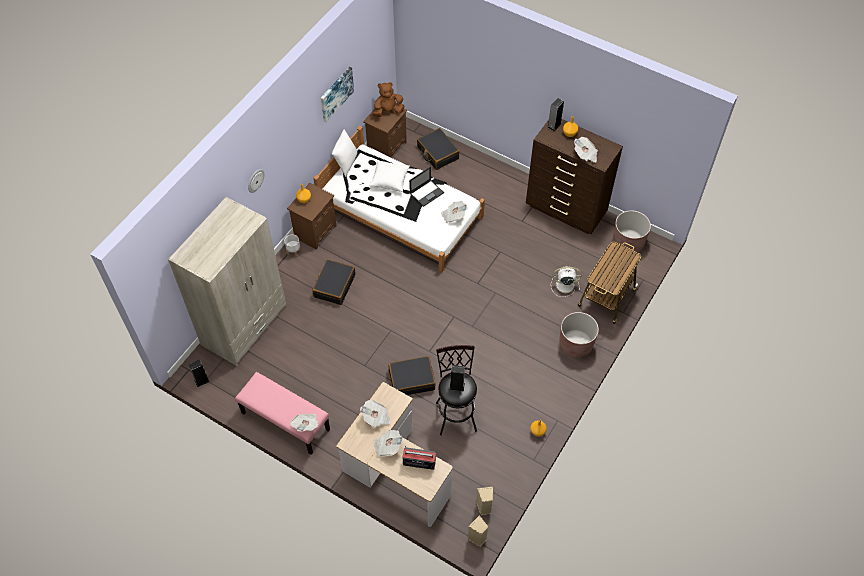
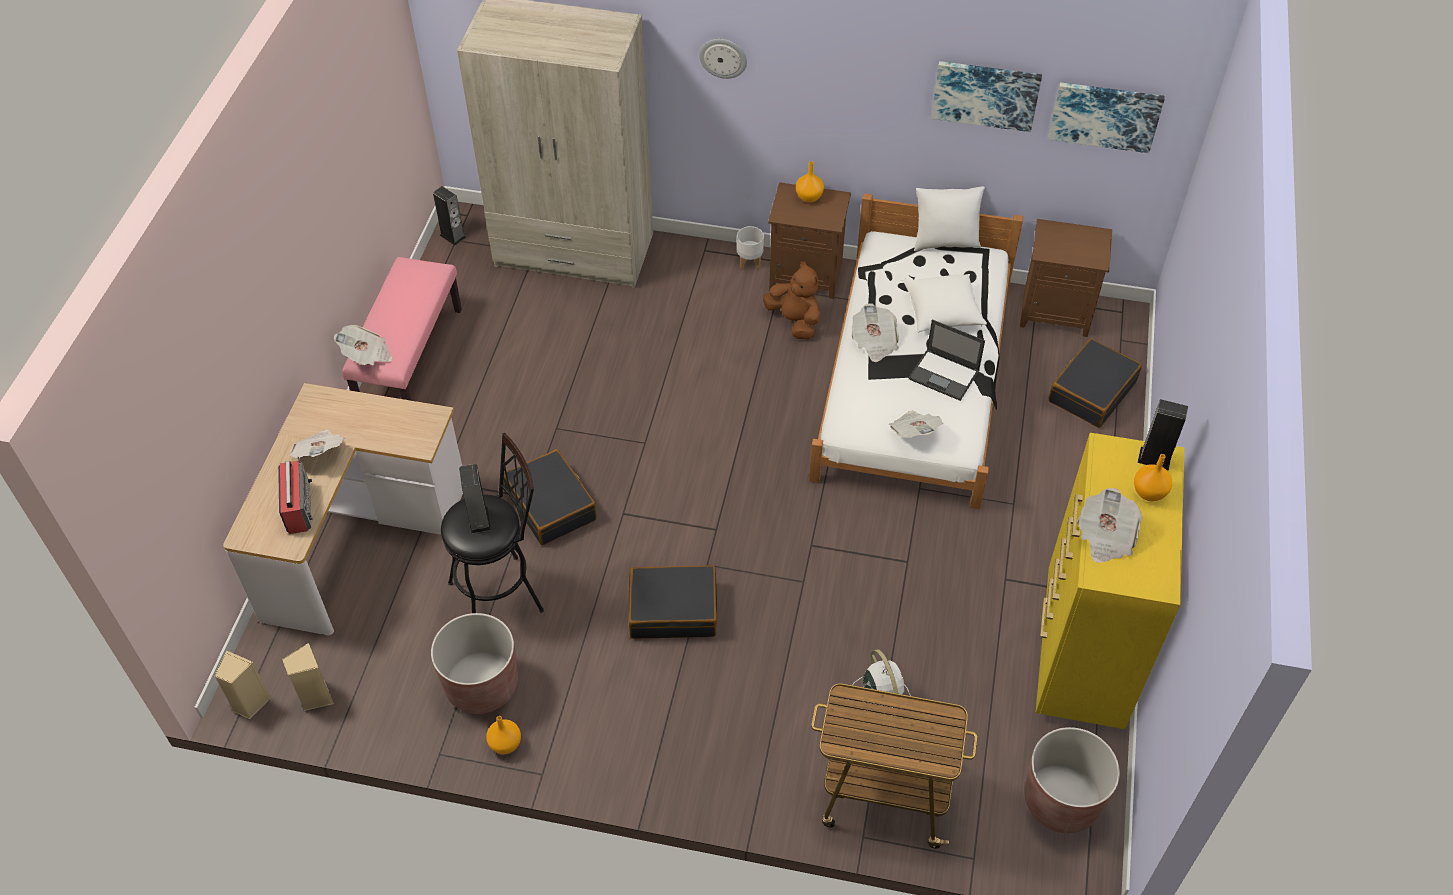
camera: 70 degrees right, 5 degrees down
(334, 286) = (704, 336): black suitcase -> black suitcase (673, 609)
(369, 60) = (1105, 115): none -> picture
(376, 418) = (374, 420): newspaper -> newspaper (874, 342)
(388, 111) = (1085, 245): brown plush toy -> brown plush toy (795, 321)
(566, 210) = (1081, 652): brown dresser -> yellow dresser
(575, 345) = (738, 761): brown planter -> brown planter (482, 685)

